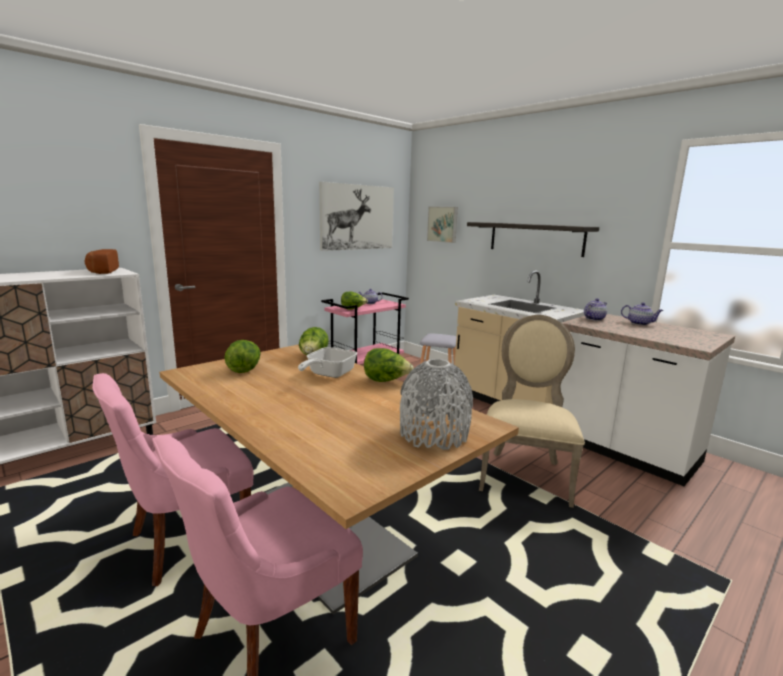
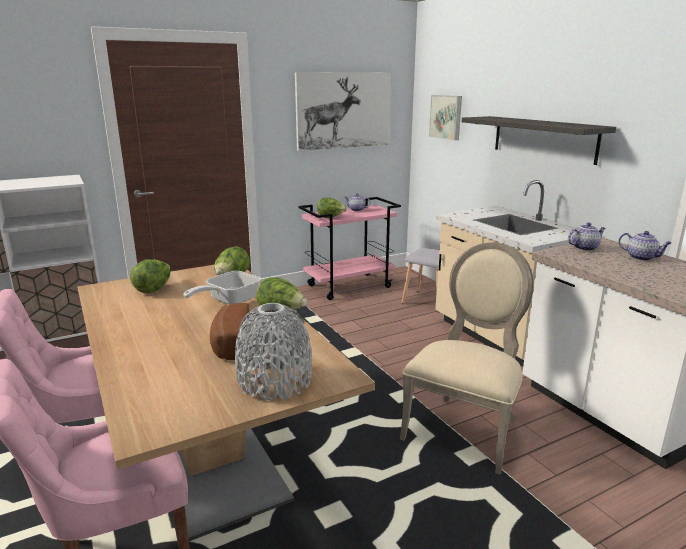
camera: 15 degrees right, 5 degrees up
(101, 271) = (54, 180): bread -> bread (230, 345)

